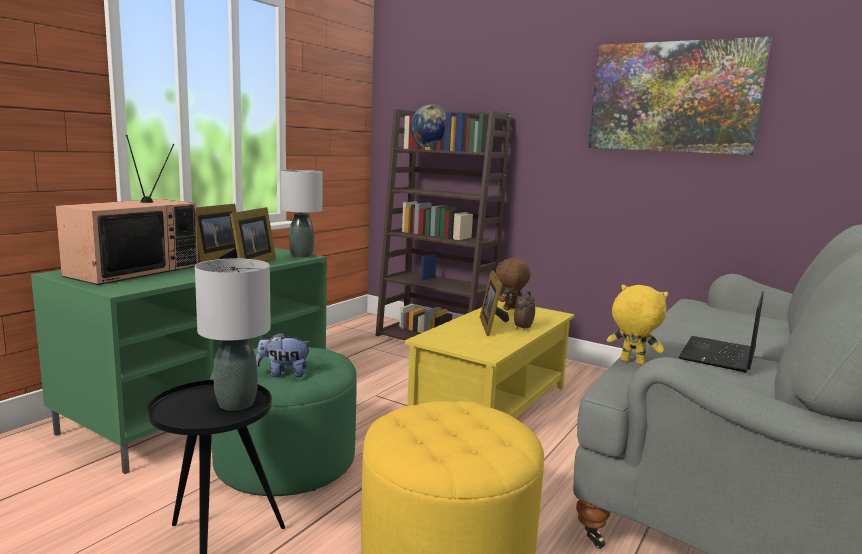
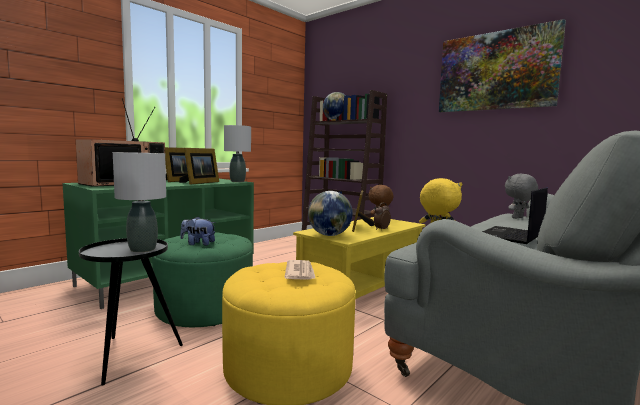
camera: 10 degrees right, 5 degrees down
(460, 345) = (329, 235): none -> globe
(466, 425) = (300, 272): none -> newspaper
(706, 313) = (518, 218): none -> grey plush toy

